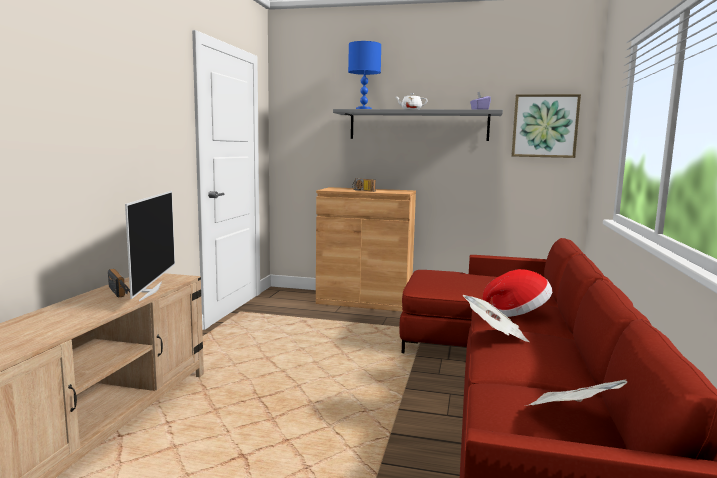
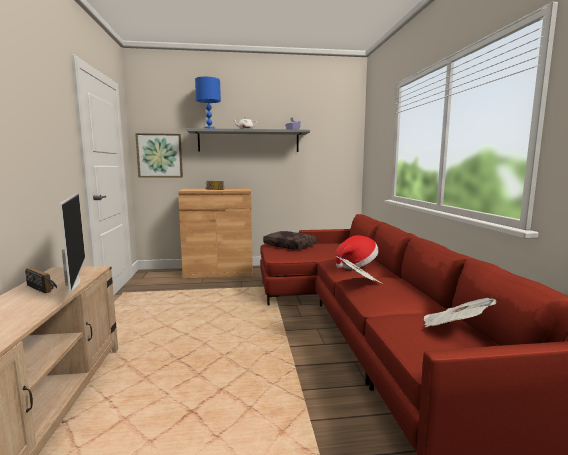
camera: 20 degrees left, 0 degrees up
(450, 276) = (290, 246): none -> brown pillow
(544, 126) = (333, 141): picture -> picture (159, 155)

